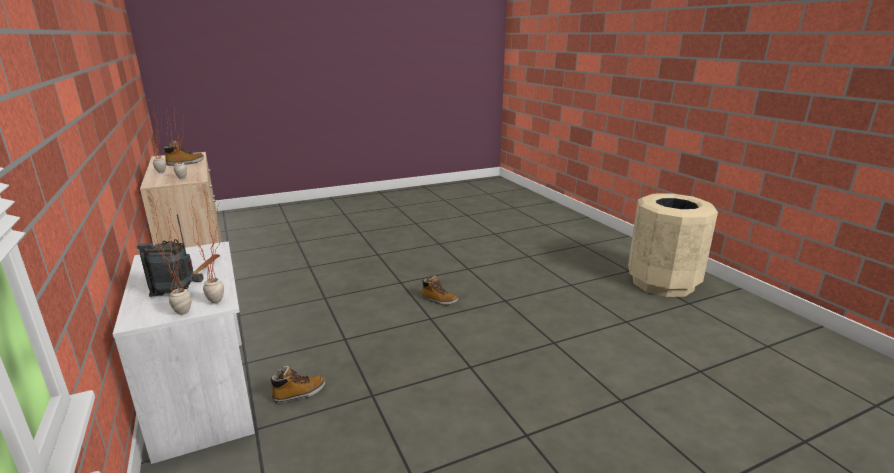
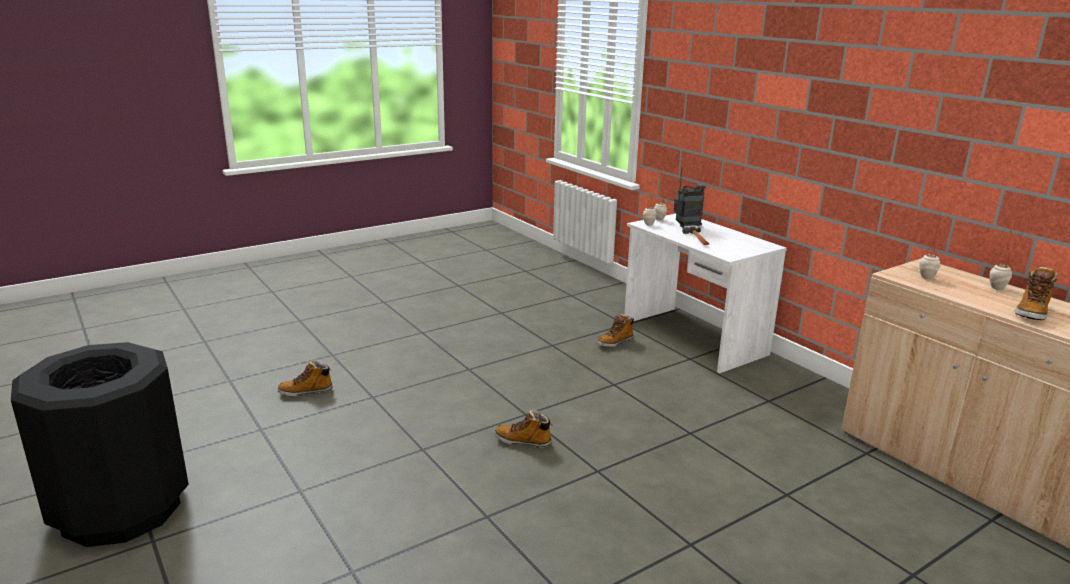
camera: 170 degrees right, 0 degrees up
(615, 352) = (306, 392): none -> boot
(662, 283) = (120, 510): beige trash can -> black trash can

